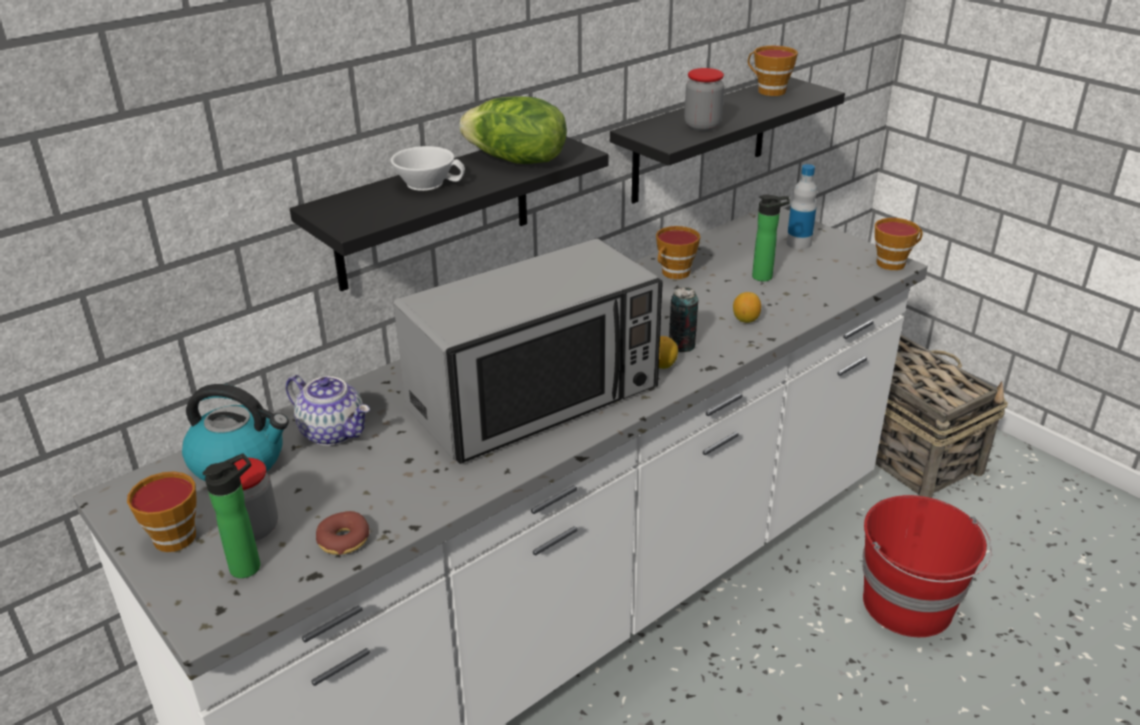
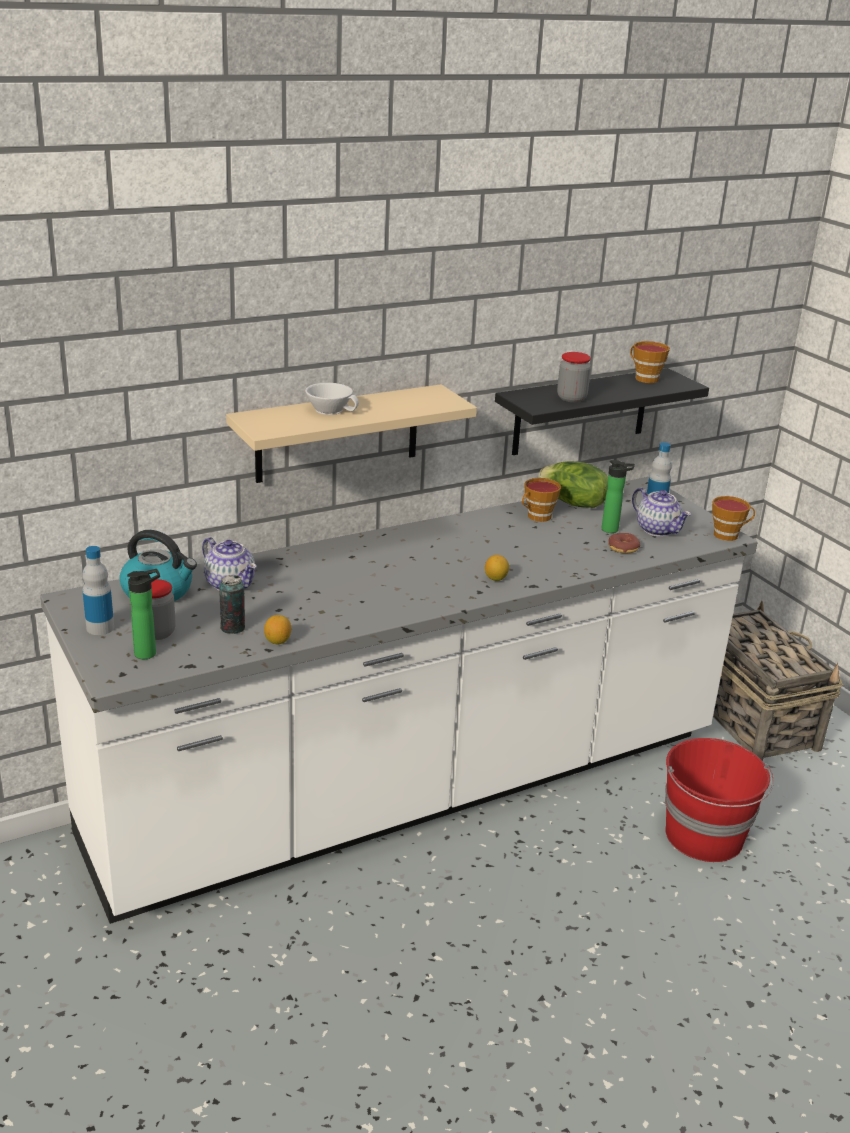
camera: 10 degrees right, 5 degrees down
(170, 536) = (100, 628): cup -> bottle
(344, 540) = (216, 649): donut -> donut (623, 548)
(434, 211) = (337, 433): black shelf -> beige shelf
(516, 160) = (404, 403): lettuce -> lettuce (573, 503)
(535, 399) = (387, 586): microwave -> none
(681, 346) = (518, 568): can -> can (233, 628)
(745, 319) = (579, 557): lemon -> lemon (277, 641)
(815, 268) = (658, 530): none -> teapot

